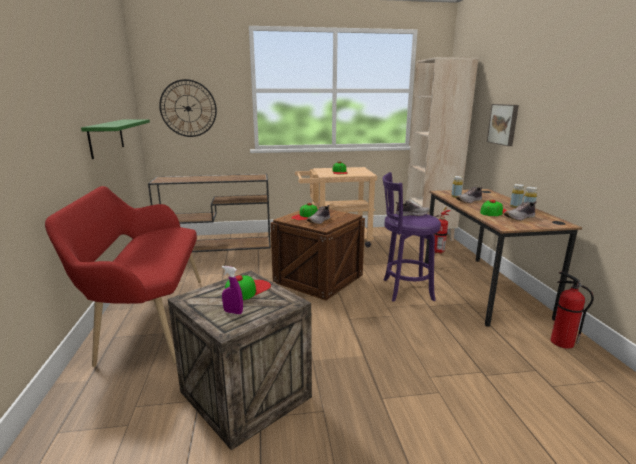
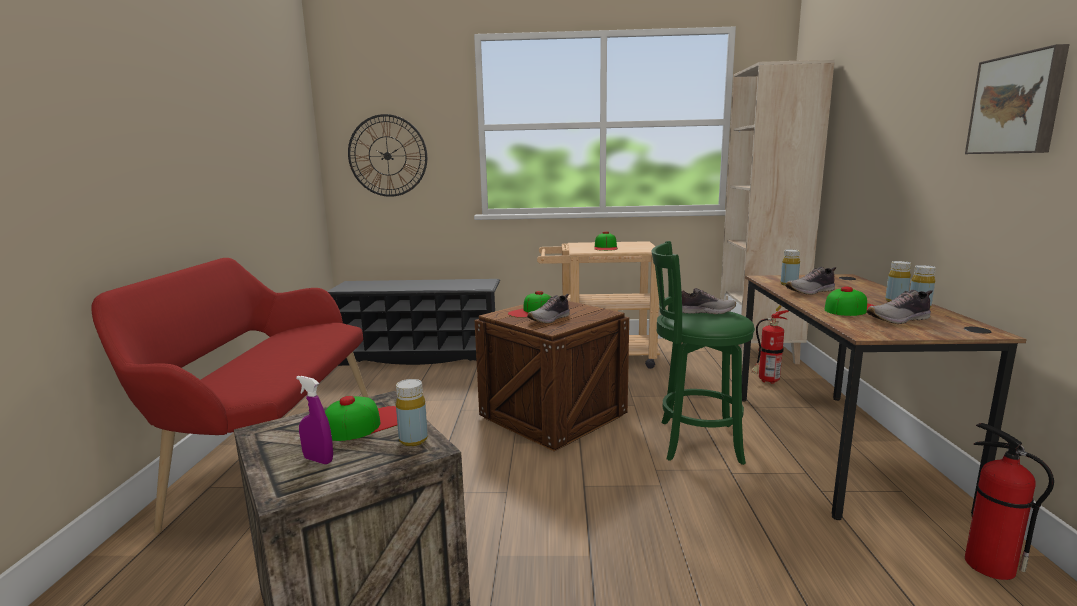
camera: 10 degrees right, 5 degrees down
(106, 137) = (248, 190): green shelf -> none
(218, 245) = (420, 356): brown console table -> black shoe rack
(281, 298) = (413, 440): none -> yellow bottle
(404, 289) = (694, 441): purple stool -> green stool
(504, 124) = (877, 163): picture -> picture (1017, 104)

